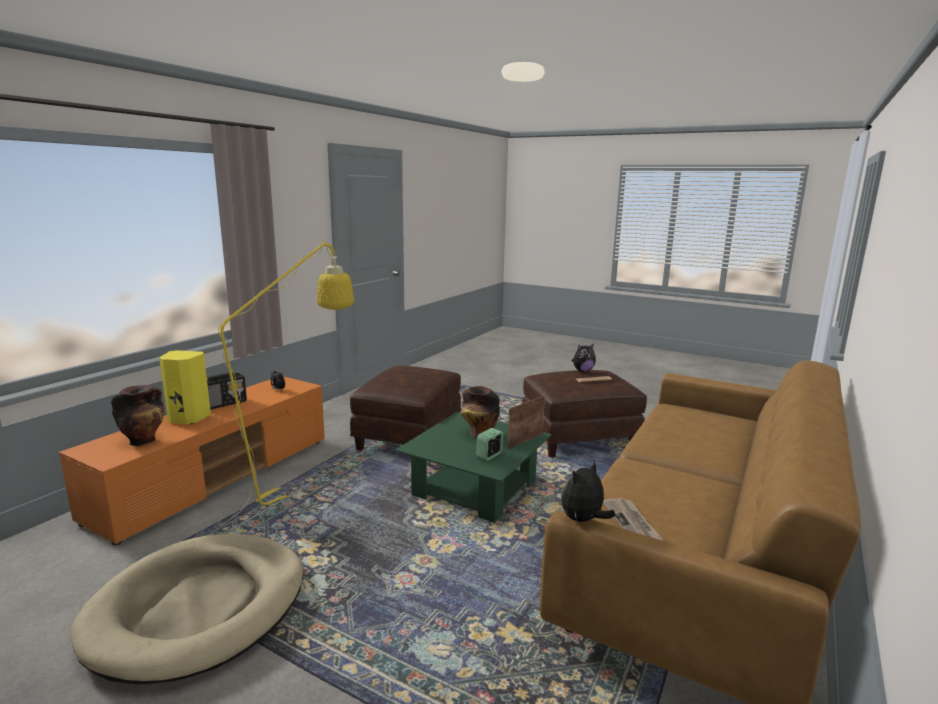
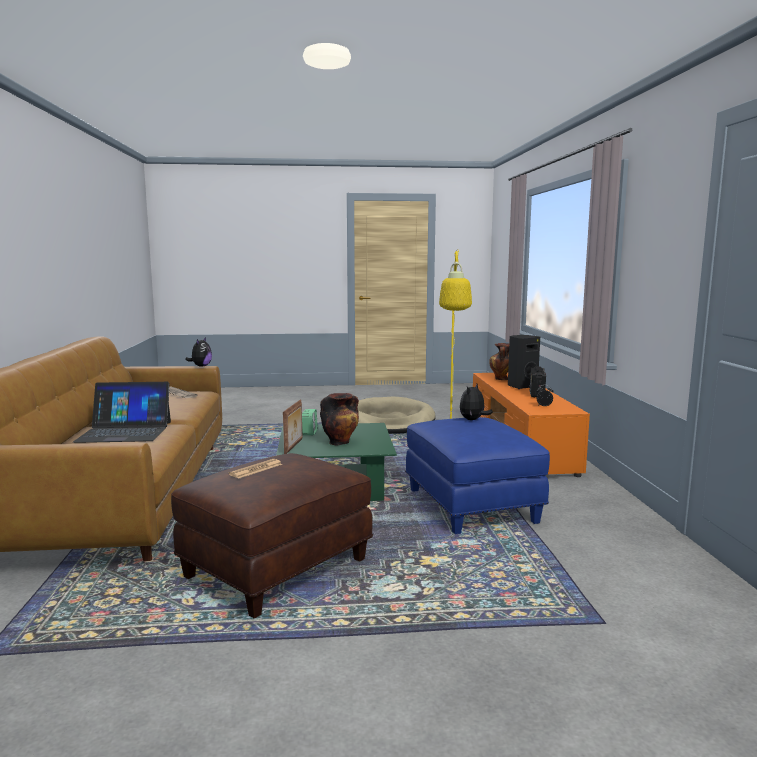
camera: 145 degrees right, 5 degrees down
(188, 419) = (521, 386): yellow speaker -> black speaker
(408, 436) = (473, 506): brown ottoman -> blue ottoman
(582, 371) = (285, 484): plush toy -> plush toy (473, 420)
(692, 443) = (125, 432): none -> laptop

